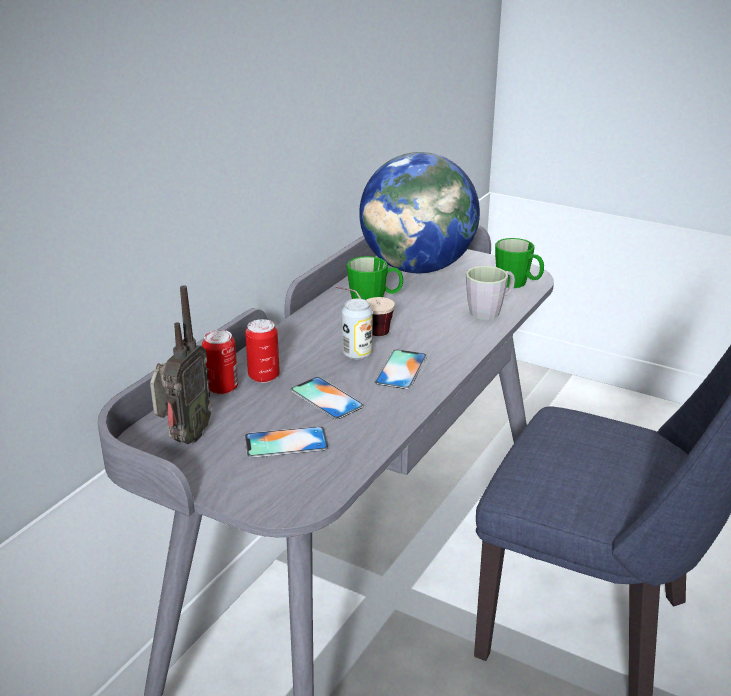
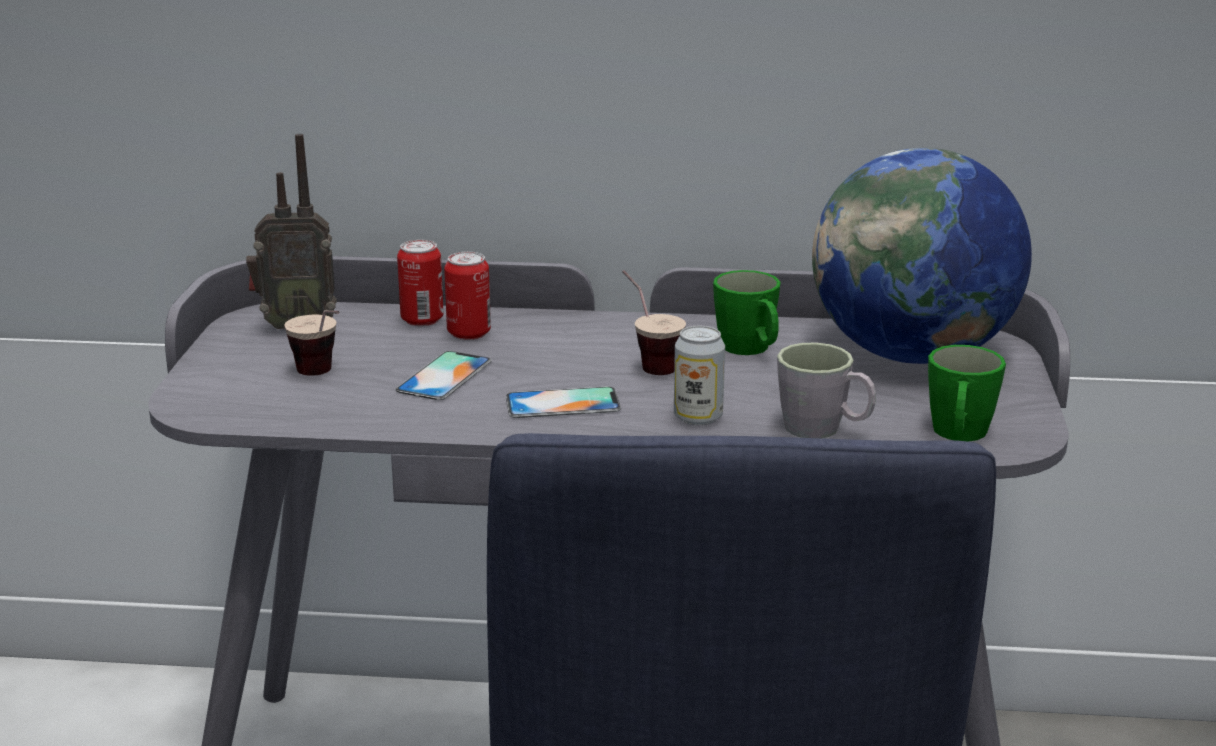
camera: 65 degrees right, 5 degrees down
(286, 442) = (323, 377): phone -> cup
(357, 354) = (580, 369): can -> can (698, 417)

